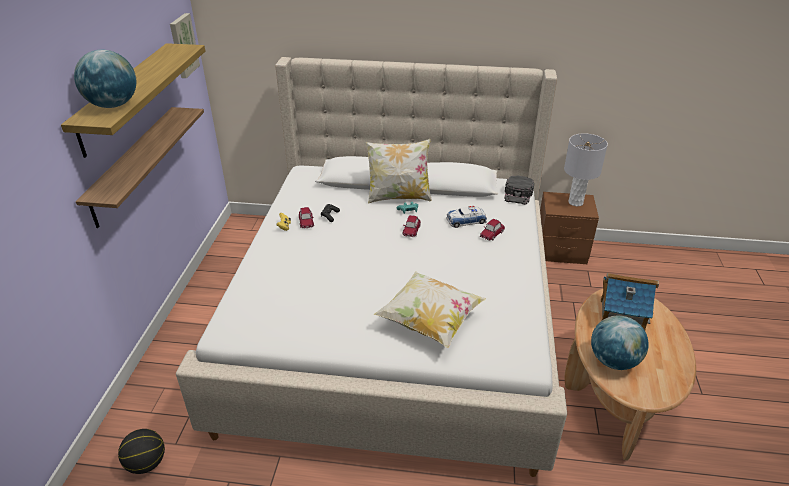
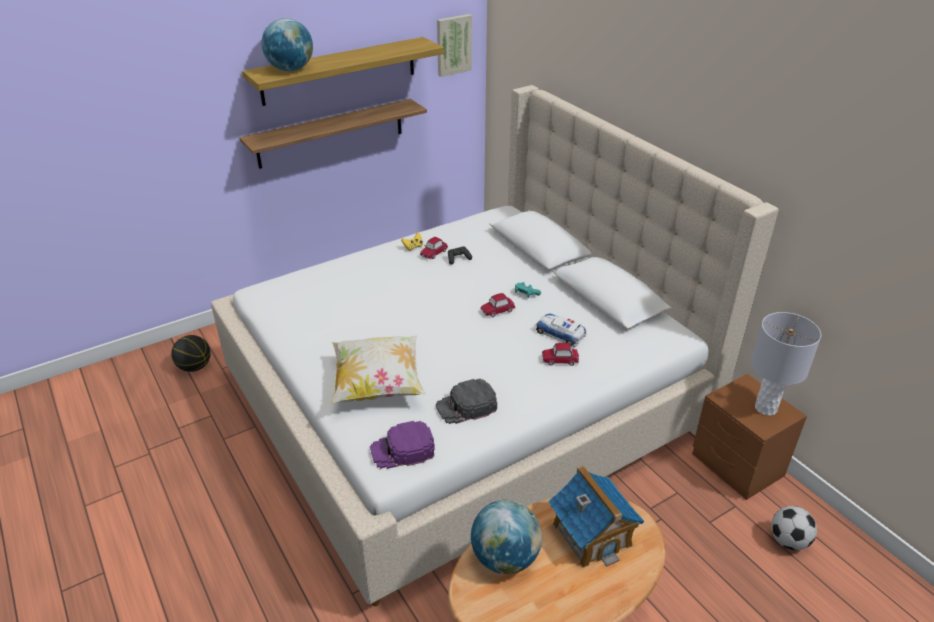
camera: 50 degrees right, 0 degrees up
(399, 197) = (541, 277): pillow -> none
(513, 343) = (402, 450): none -> purple cap
(518, 194) = (661, 344): black cap -> black cap (466, 406)
(626, 269) = (788, 541): none -> football

